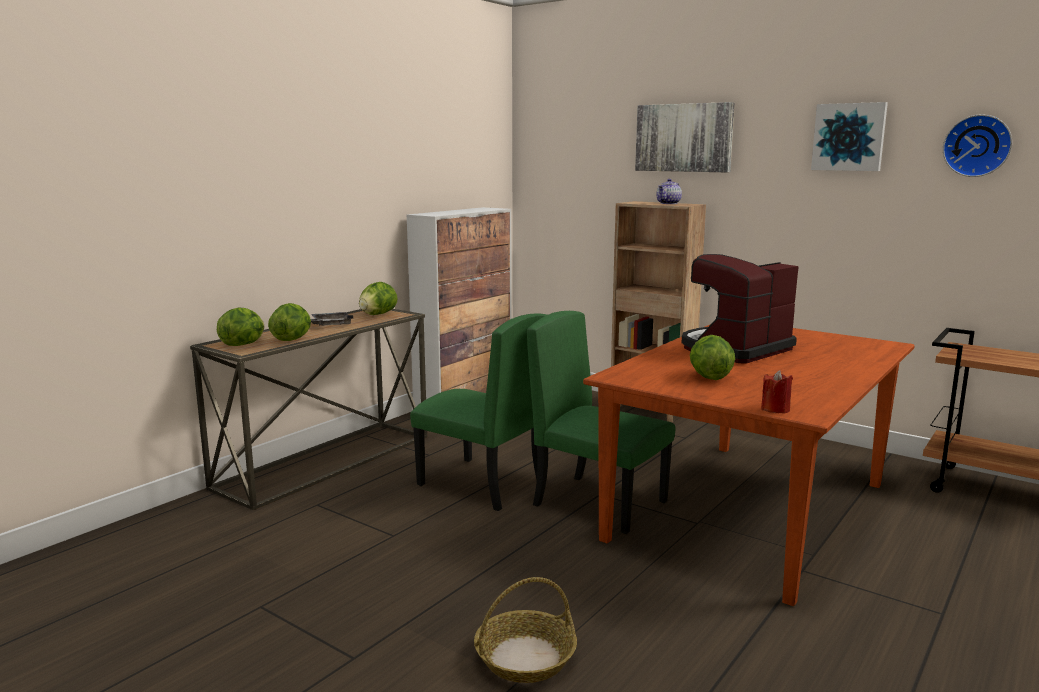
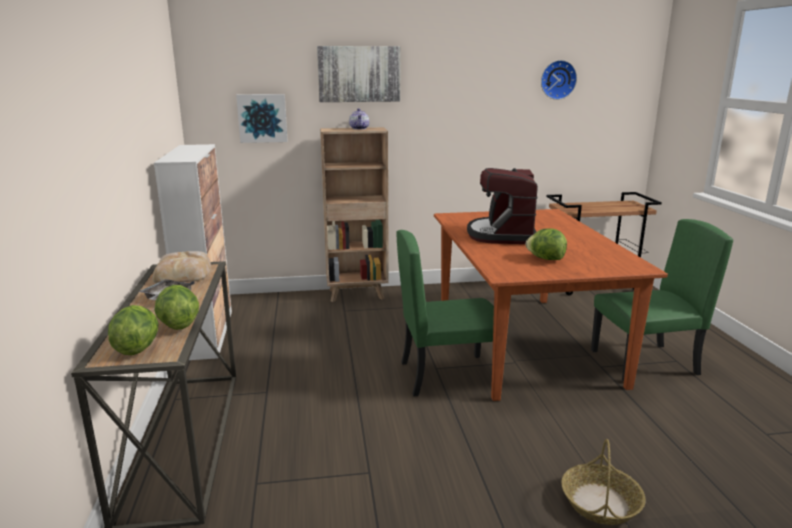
camera: 45 degrees left, 5 degrees up
(377, 314) = (183, 273): lettuce -> bread
(481, 484) = (351, 397): green chair -> green chair (644, 363)
(775, 409) = (626, 270): red candle -> none
(849, 137) = (483, 74): picture -> picture (262, 118)

